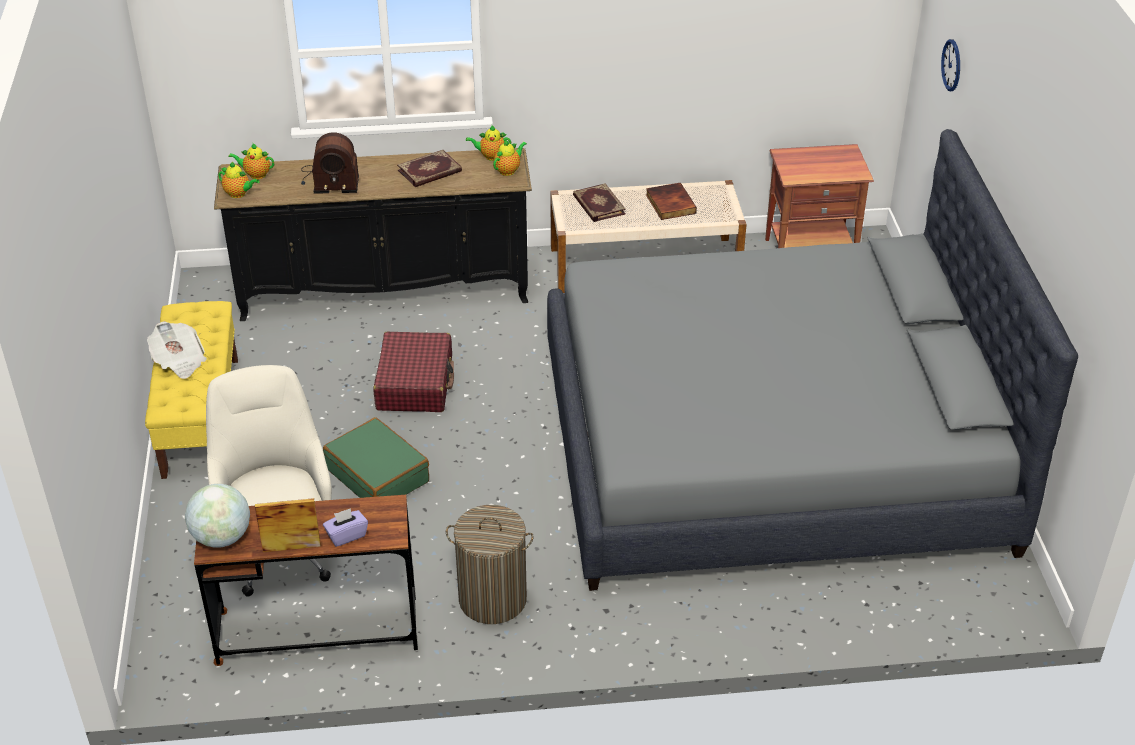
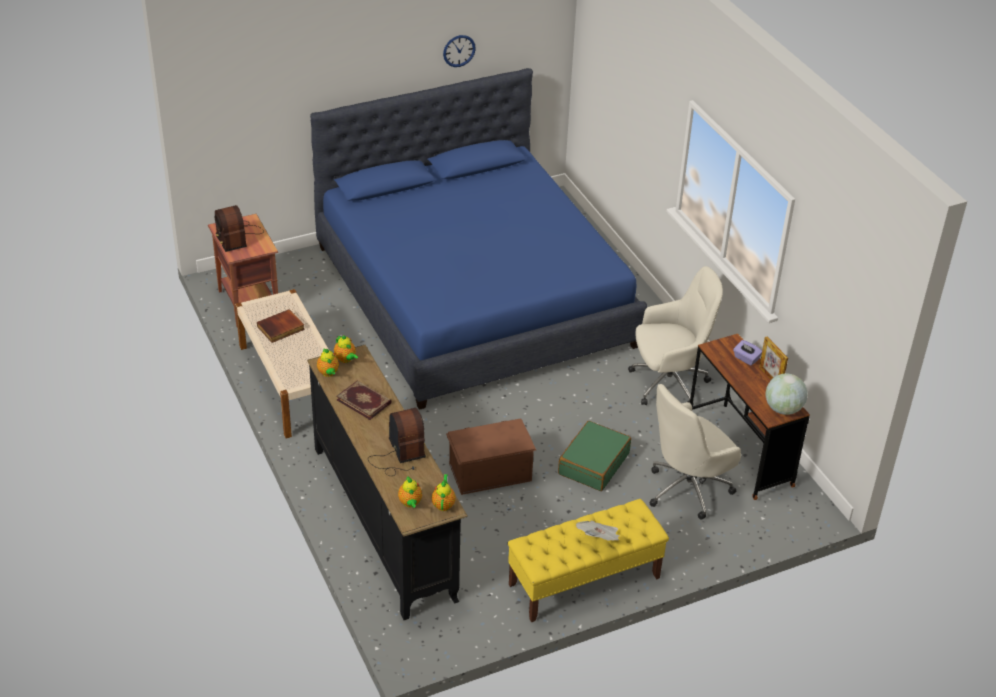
camera: 110 degrees left, 0 degrees up
(415, 383) = (489, 471): red suitcase -> brown storage box
(492, 599) = (669, 384): laundry basket -> beige office chair
(508, 170) = (346, 359): teapot -> teapot turned 150 degrees counterclockwise
(598, 205) = (295, 364): book -> none
(771, 445) = (473, 295): grey bed -> blue bed
(823, 160) = (237, 236): none -> radio
(951, 65) = (262, 97): wall clock -> wall clock (459, 50)

